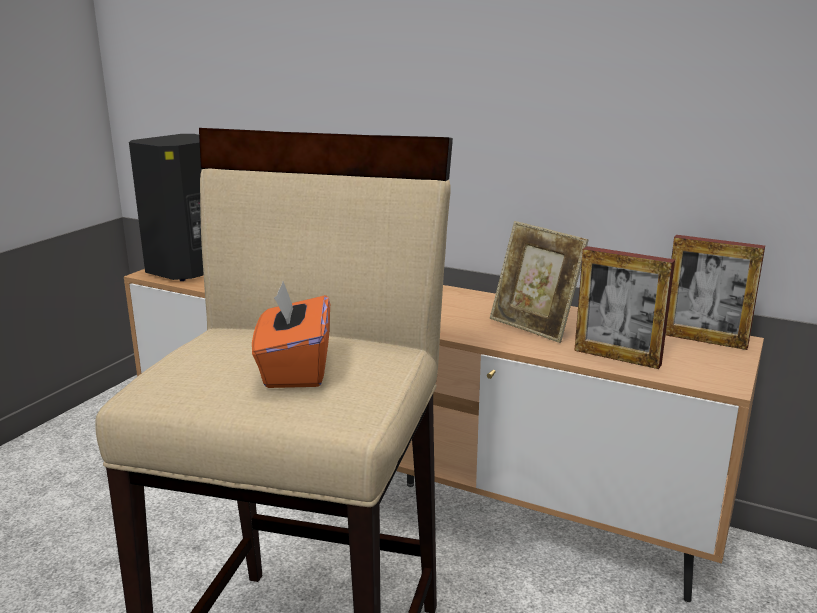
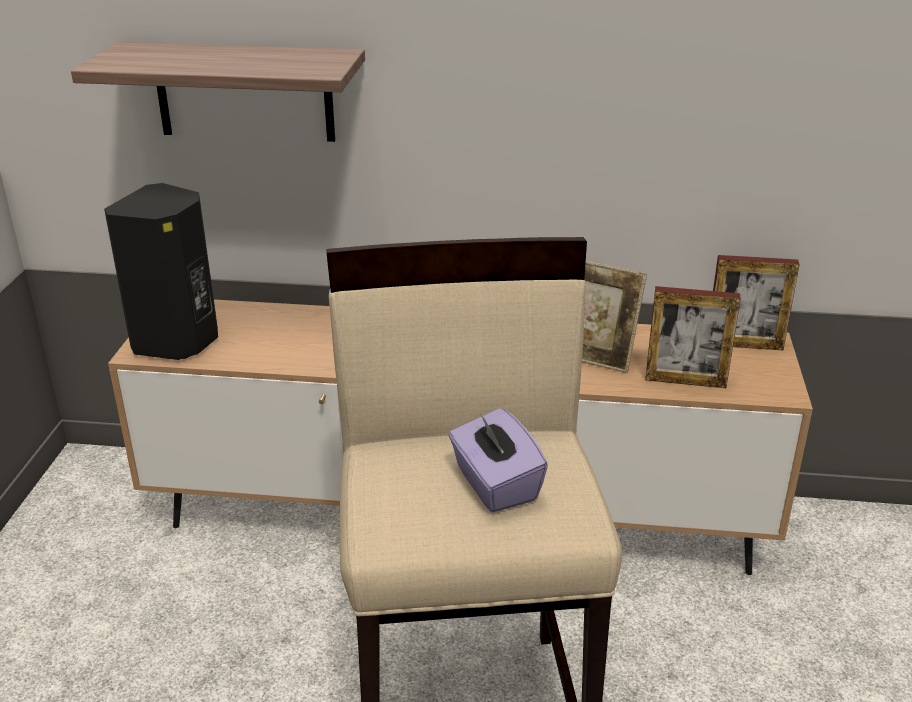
camera: 20 degrees left, 10 degrees up
(273, 65) = (244, 92): none -> shelf
(295, 369) = (495, 485): orange tissue box -> purple tissue box

